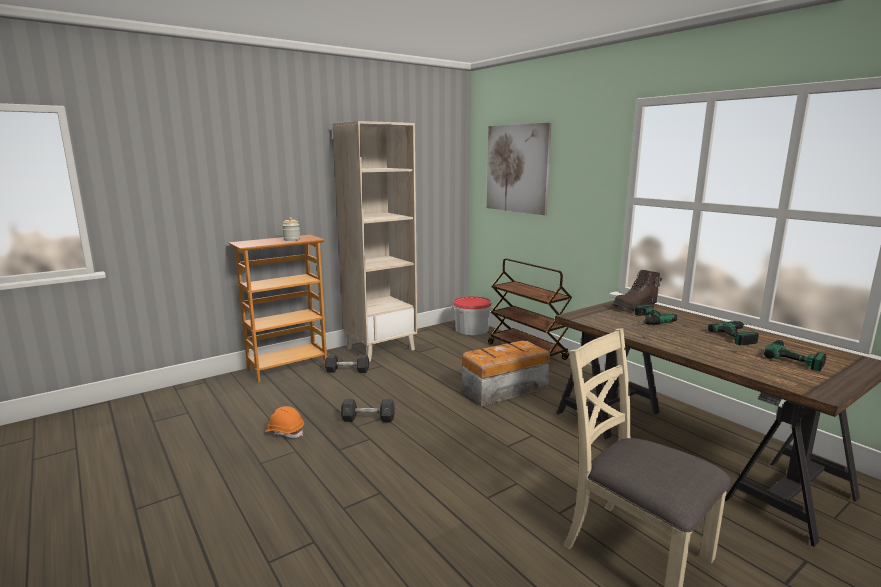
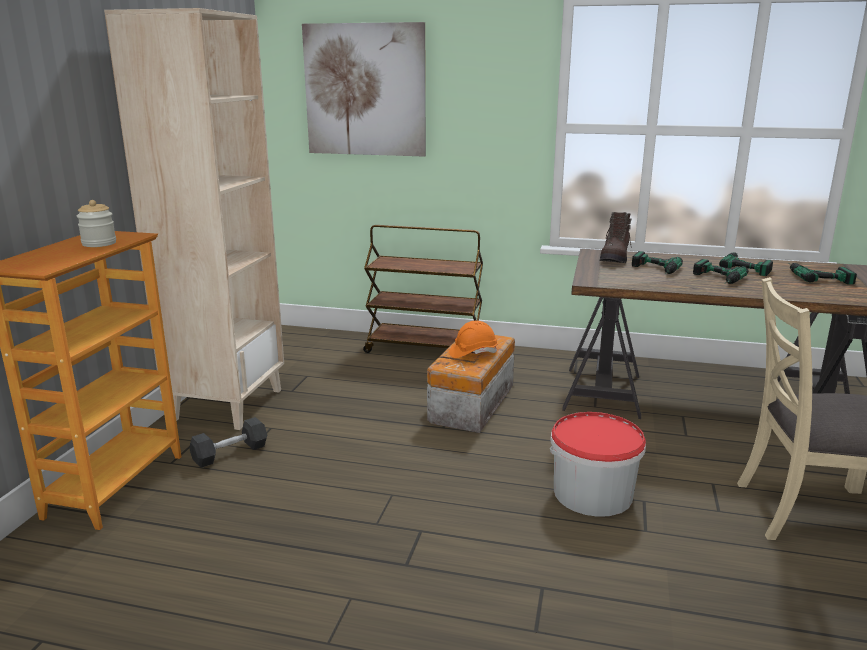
camera: 40 degrees left, 5 degrees up
(285, 432) = (287, 581): orange hard hat -> orange hard hat (473, 352)
(368, 419) = (375, 506): grey dumbbell -> none
(472, 329) = (314, 339): bucket -> bucket (593, 493)
(682, 336) = (715, 279): none -> power drill

